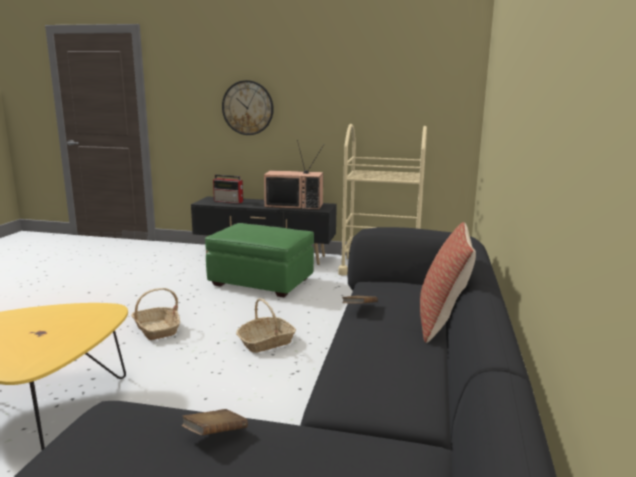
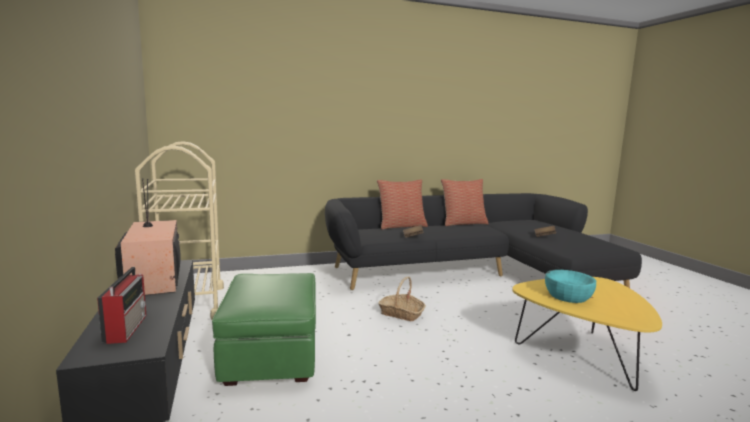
camera: 120 degrees left, 5 degrees down
(59, 321) = (568, 296): none -> turquoise bowl
(157, 329) = (445, 365): basket -> none
(248, 108) = (60, 134): wall clock -> none
(443, 399) = (463, 223): none -> pillow

